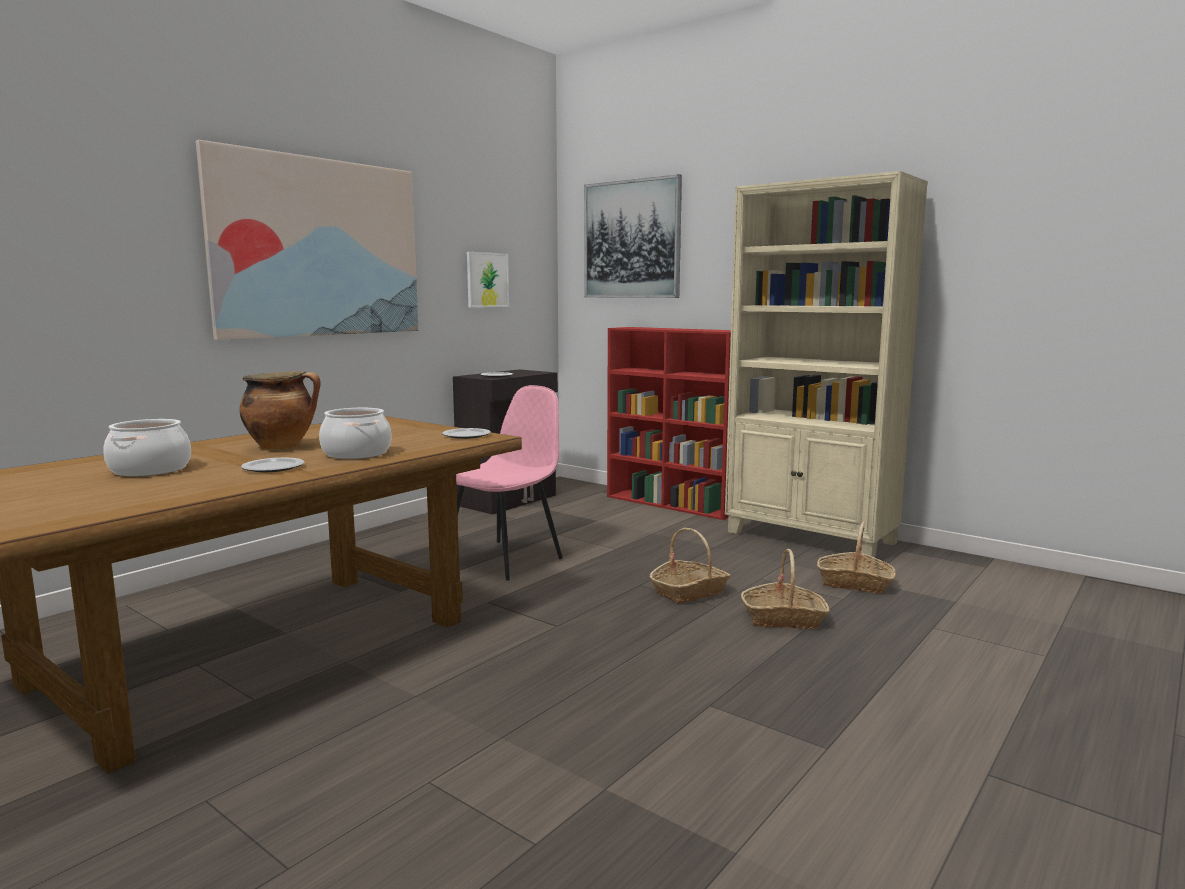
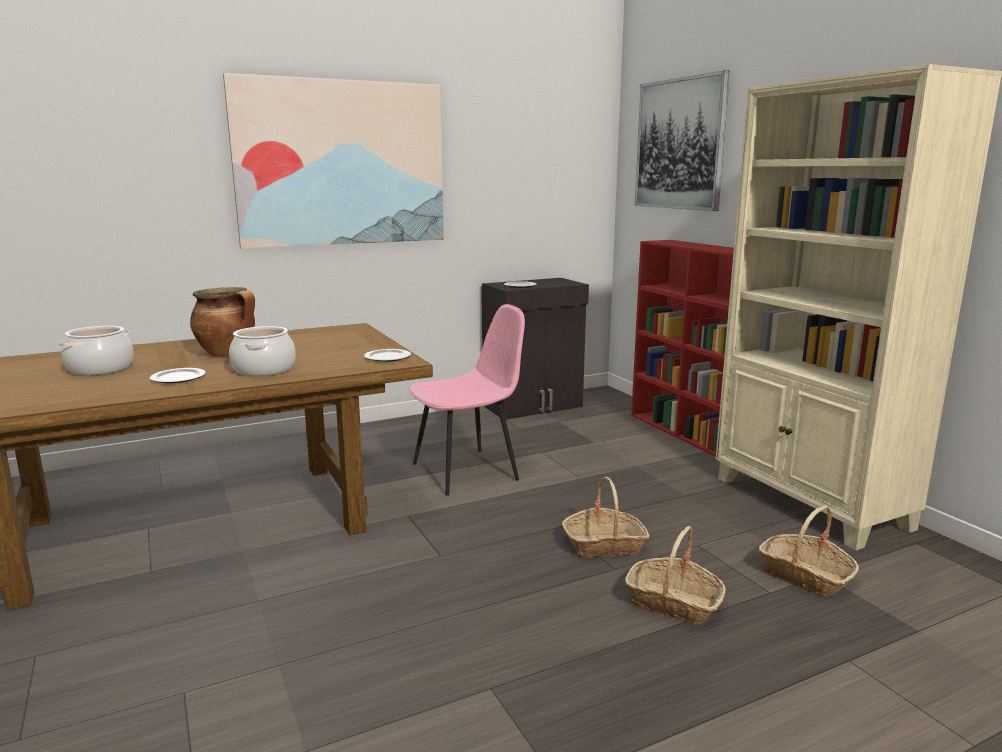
camera: 25 degrees right, 5 degrees up
(487, 280) = (527, 188): picture -> none

